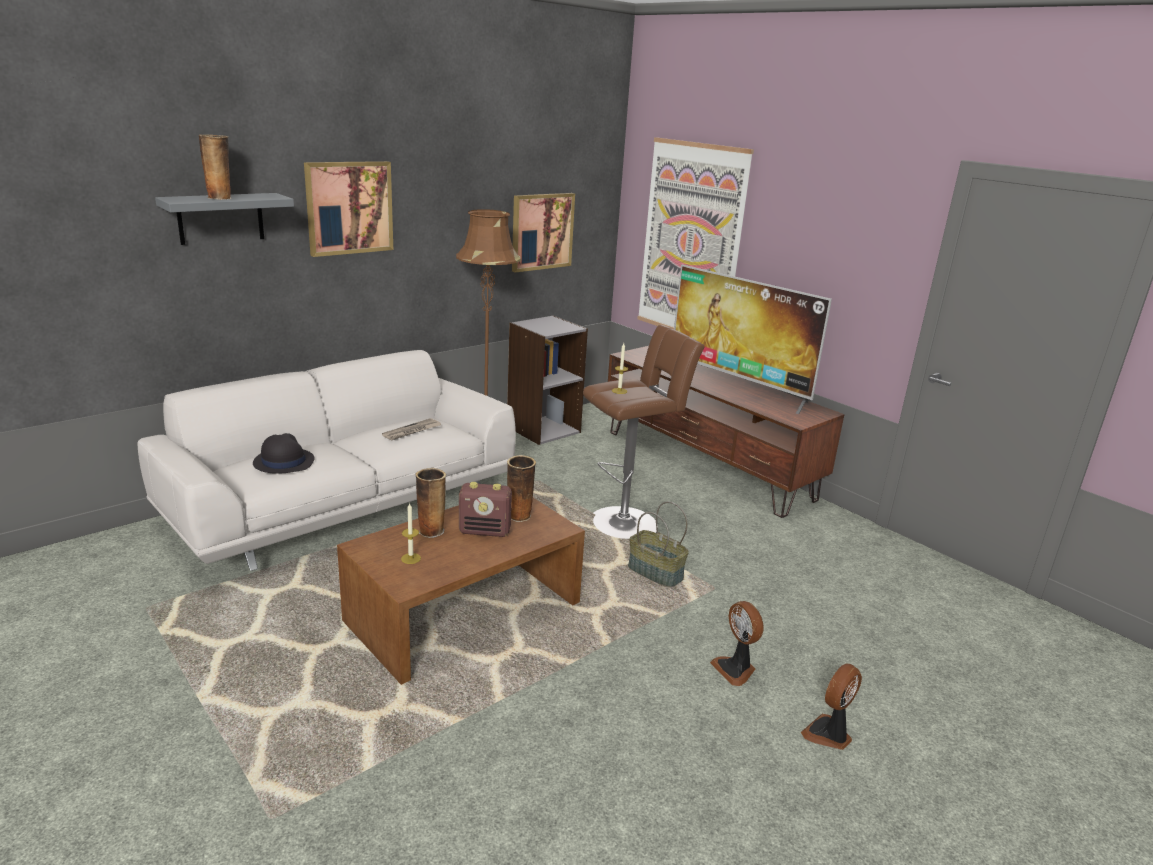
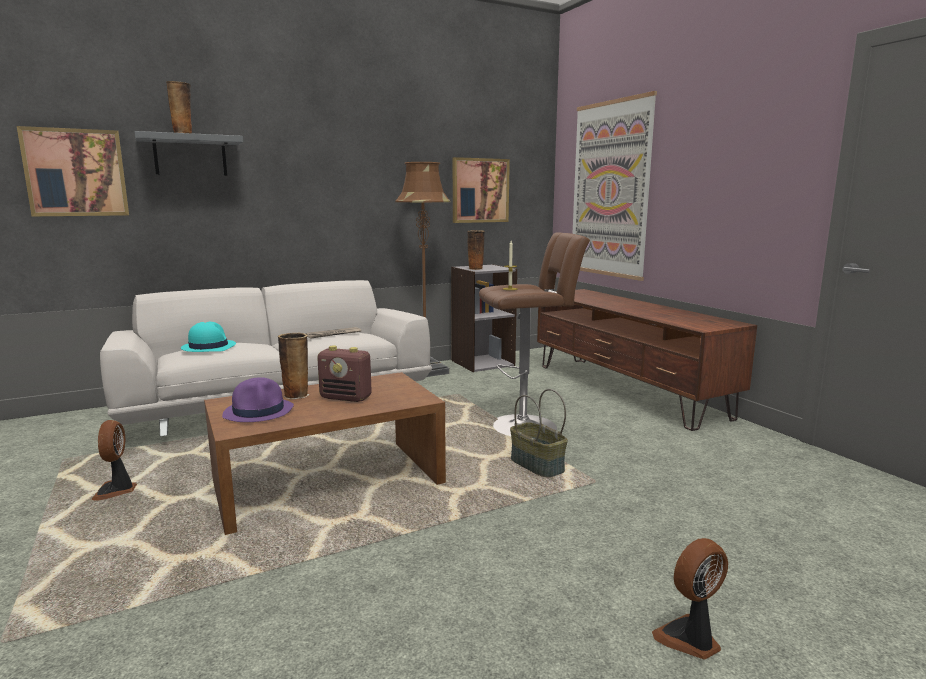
camera: 15 degrees right, 10 degrees down
(283, 462) = (208, 347): black hat -> turquoise hat
(349, 207) = (302, 156): picture -> picture (76, 173)
(411, 558) = (259, 411): candle -> purple hat
(519, 516) = (388, 390): vase -> vase (475, 269)
(735, 669) = (591, 556): fan -> fan (116, 491)
(737, 385) = (650, 308): television -> none

